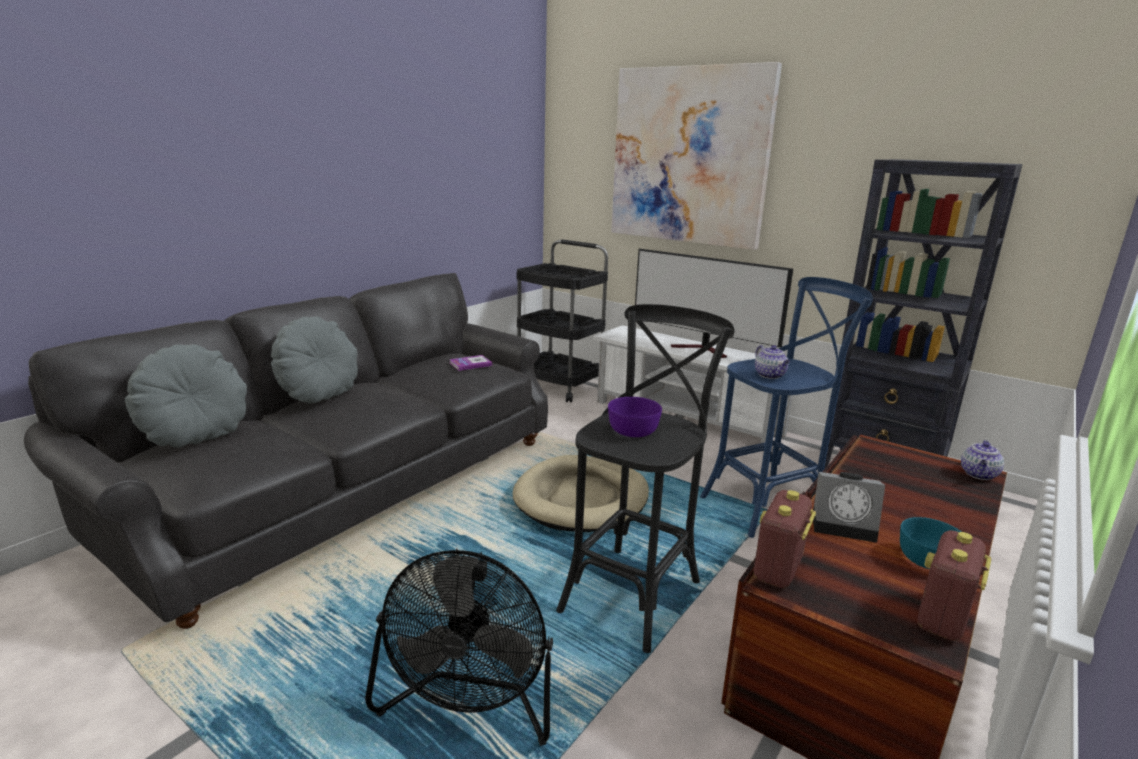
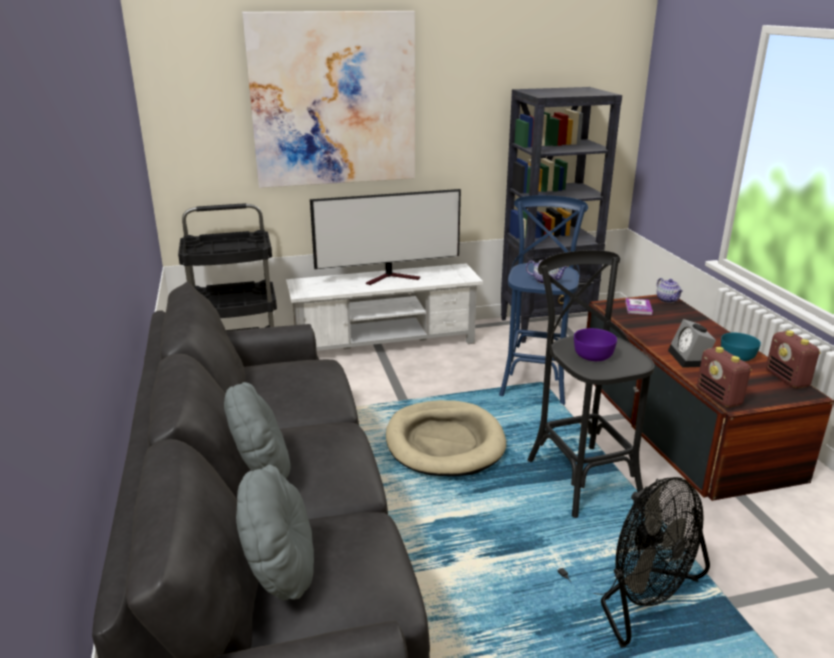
camera: 50 degrees left, 5 degrees up
(470, 364) = (298, 371): book -> book (638, 307)
(845, 525) = (689, 358): alarm clock -> alarm clock turned 120 degrees clockwise

